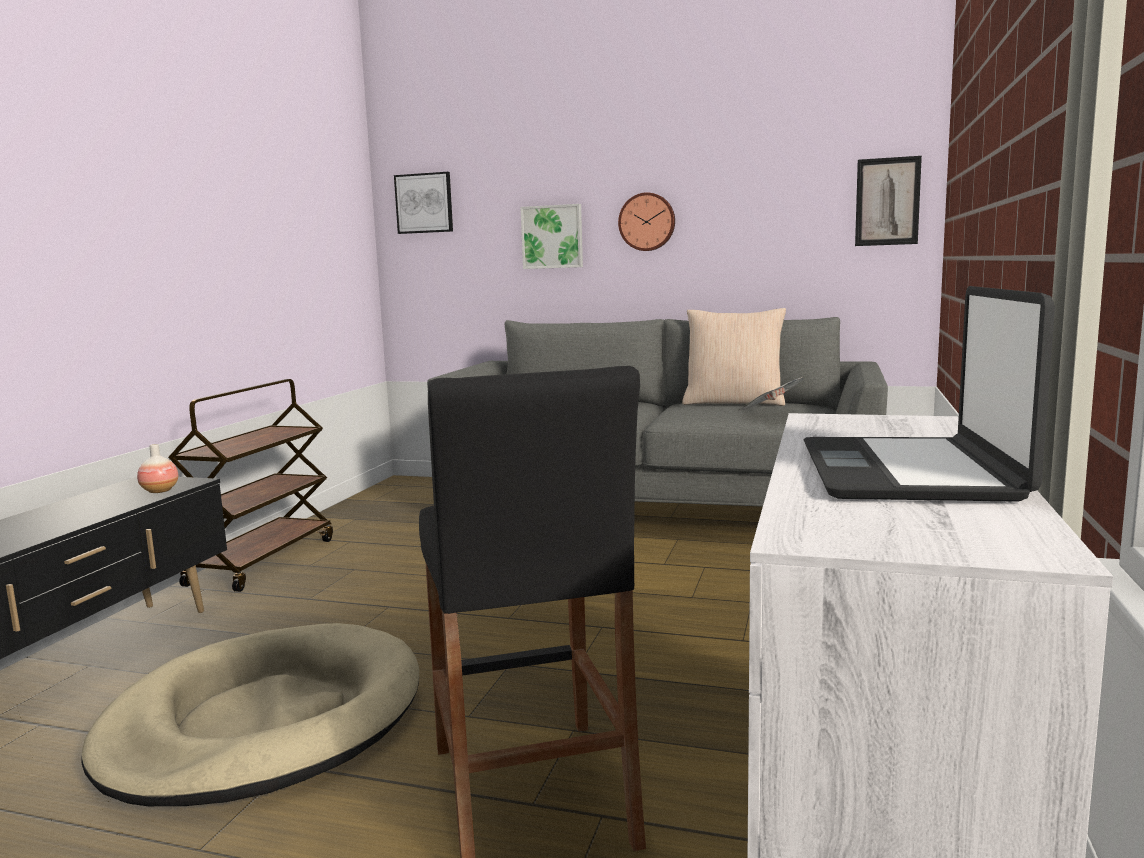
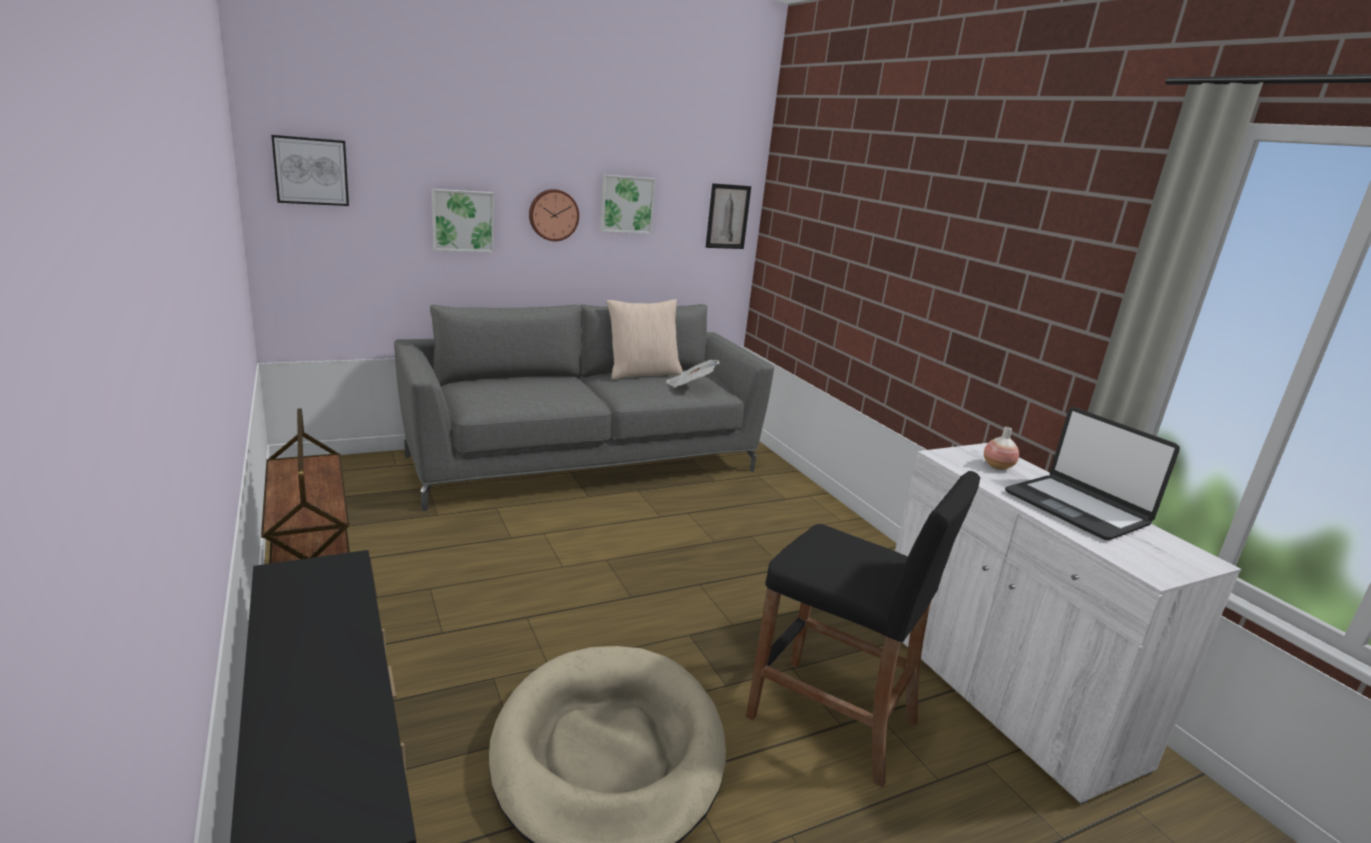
camera: 45 degrees left, 10 degrees up
(159, 491) = (344, 584): vase -> vase (997, 466)
(736, 200) = (626, 204): none -> picture

